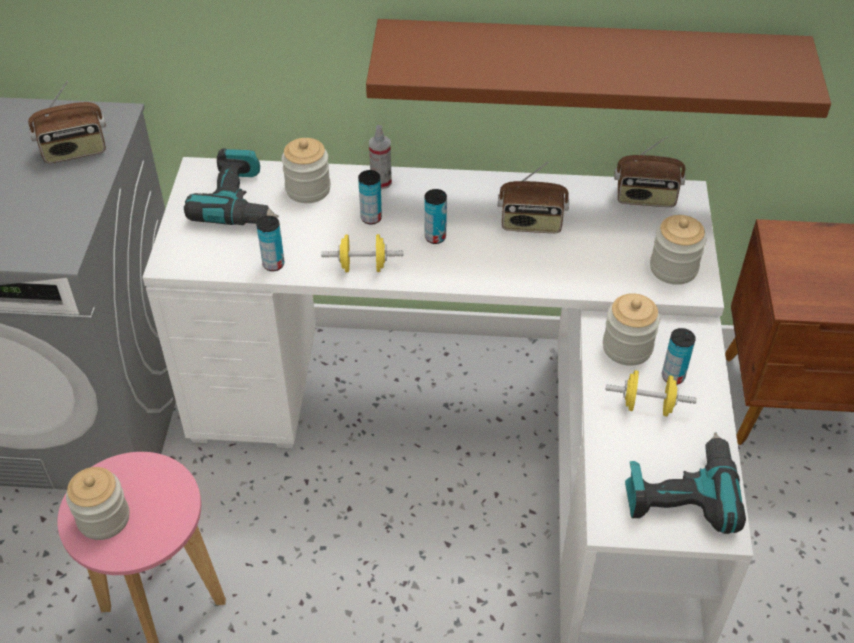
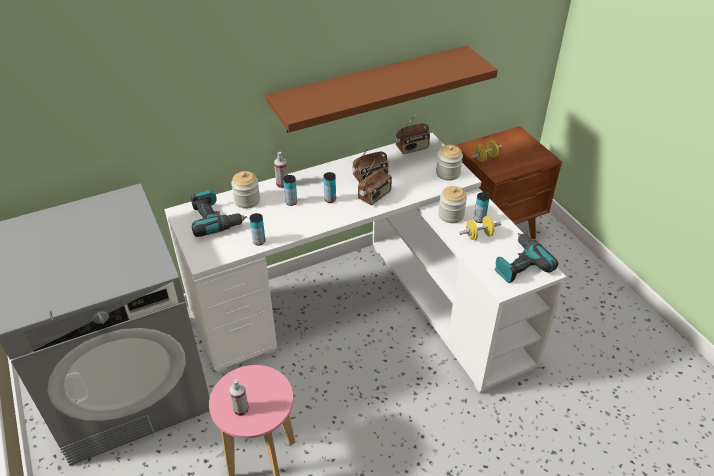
camera: 30 degrees left, 5 degrees down
(74, 151) = (121, 219): radio -> radio (375, 196)
(104, 518) = (241, 409): jar -> spray bottle
(363, 266) = (306, 225): yellow dumbbell -> yellow dumbbell (485, 158)

